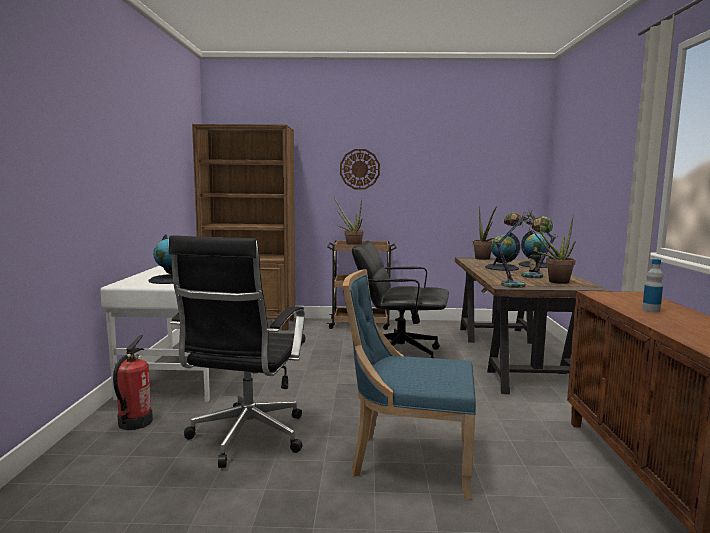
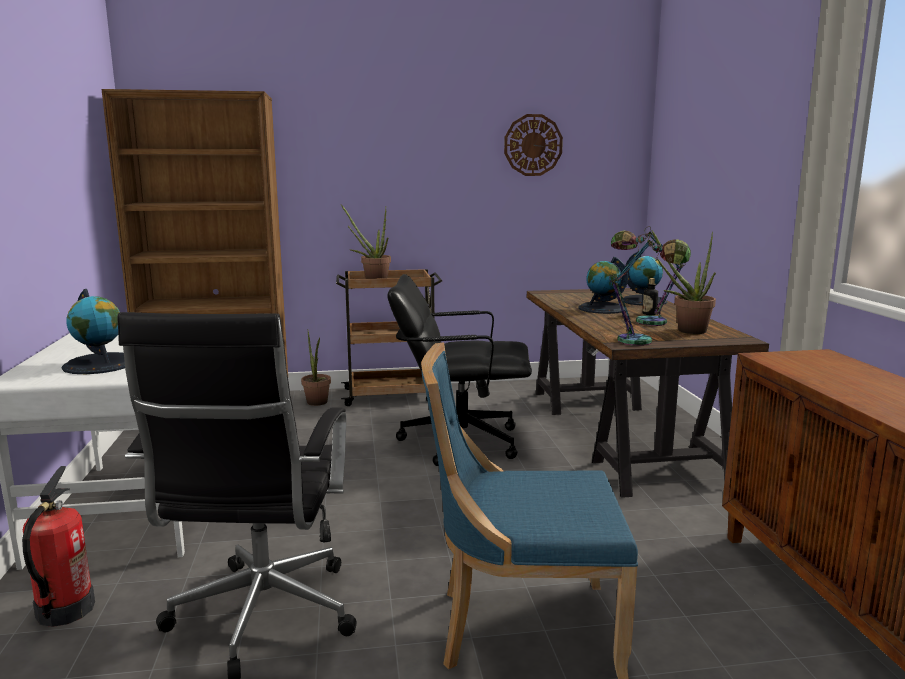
camera: 10 degrees left, 5 degrees up
(359, 169) = (378, 160): wall clock -> wall clock (533, 145)
(483, 259) = (569, 293): potted plant -> potted plant (318, 403)
(651, 310) = (858, 385): bottle -> none

